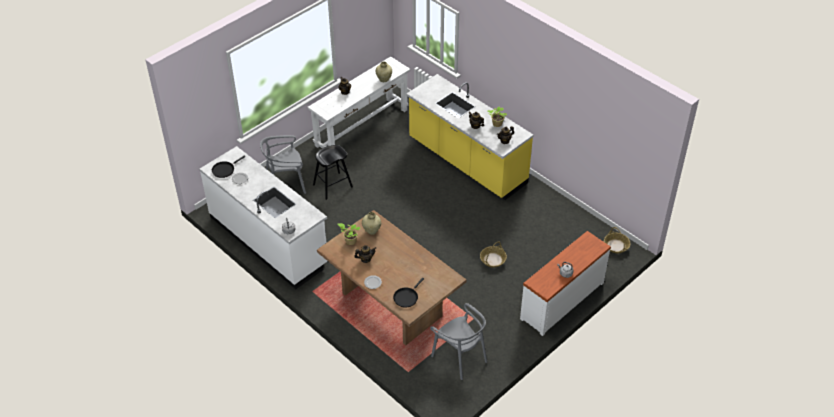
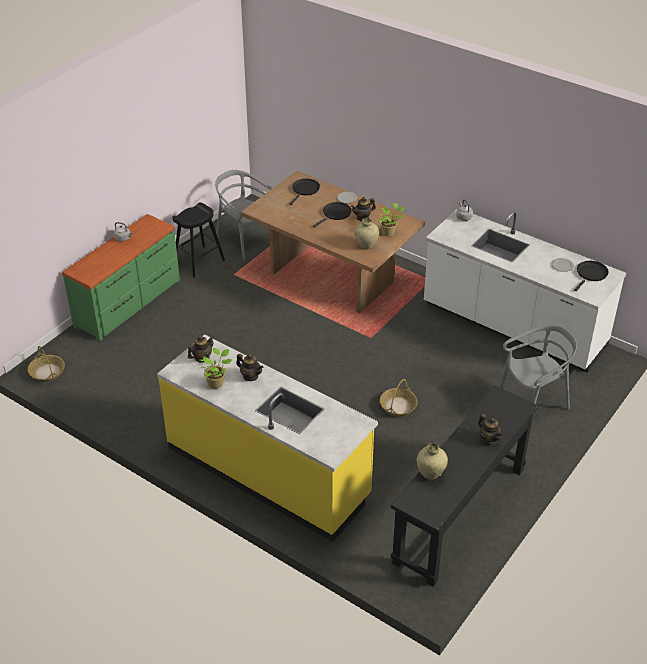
camera: 170 degrees right, 5 degrees down
(332, 186) = (463, 407): black stool -> black stool (199, 261)
(362, 127) = (459, 514): white console table -> black console table
(387, 266) = (335, 214): none -> black frying pan
(493, 259) = (215, 337): basket -> basket (398, 406)
(561, 300) = (129, 303): white dresser -> green dresser

